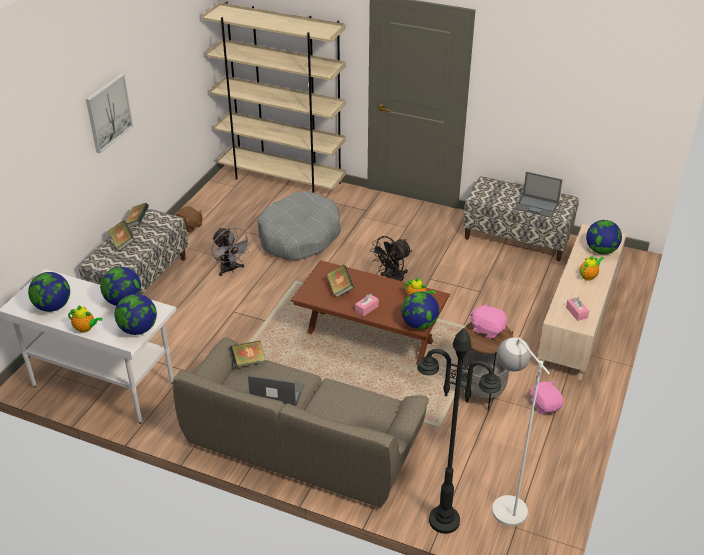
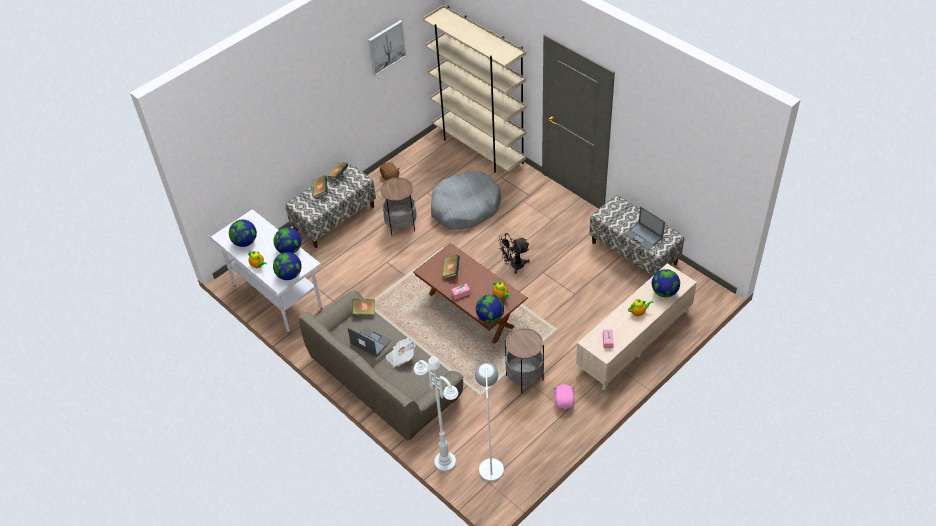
camera: 25 degrees right, 10 degrees up
(108, 113) = (322, 98): picture -> picture (386, 47)
(230, 270) = (401, 225): grey fan -> side table
(328, 400) = (401, 357): none -> newspaper
(443, 520) = (445, 462): black floor lamp -> white floor lamp
(487, 329) = (527, 338): pink plush toy -> none

